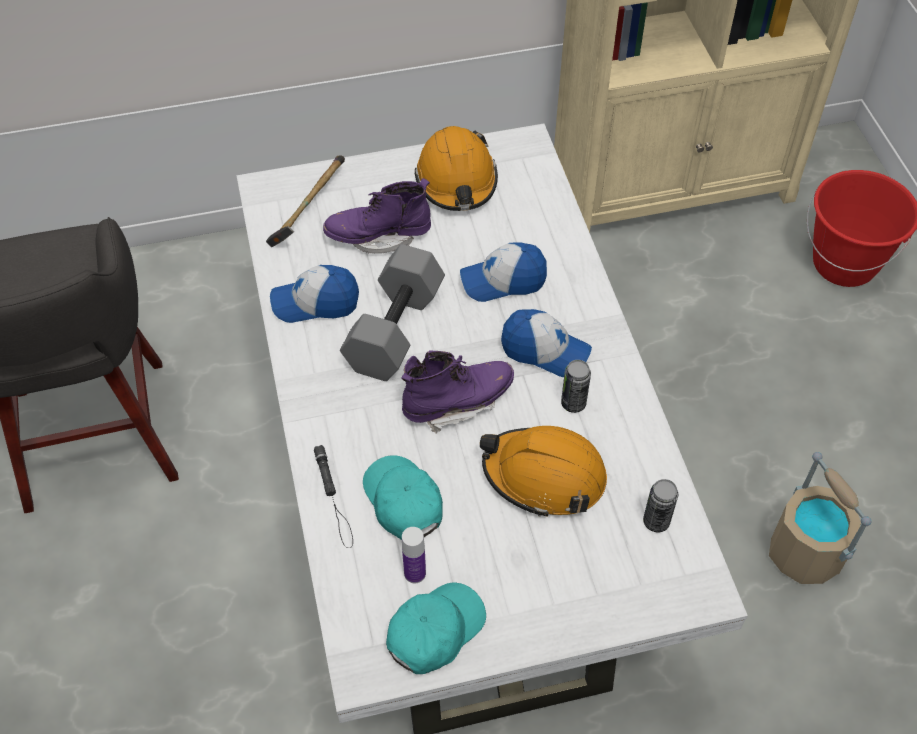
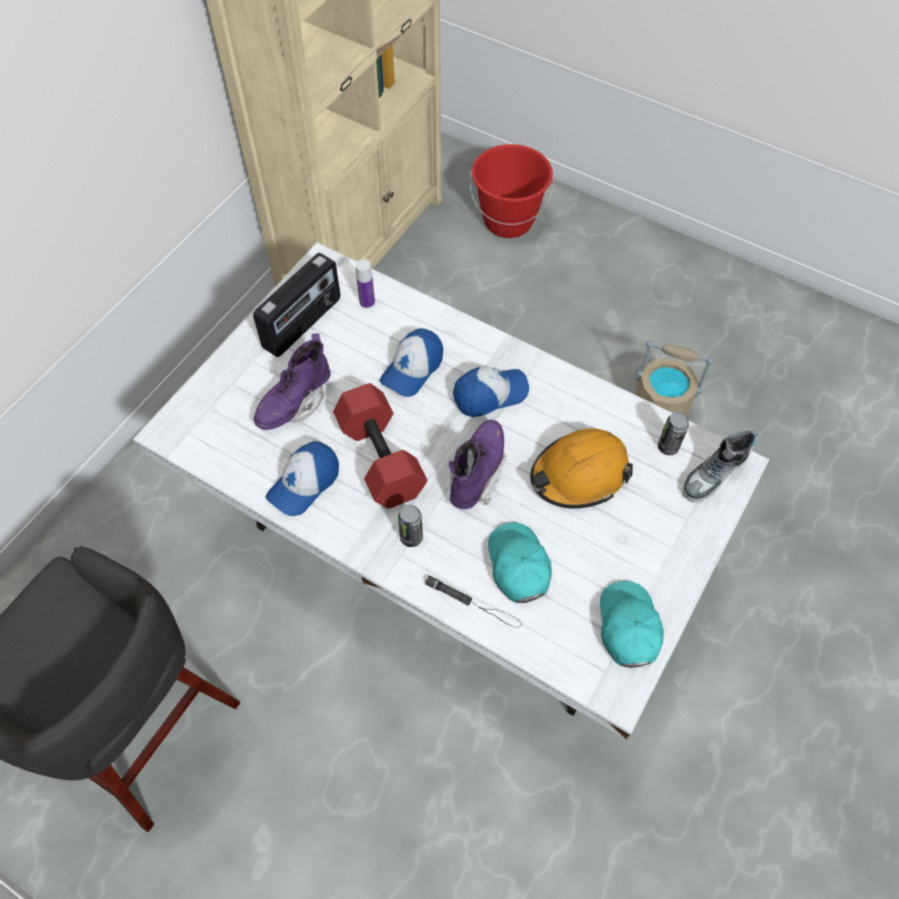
camera: 45 degrees left, 5 degrees up
(308, 211) = (222, 424): hammer -> none
(393, 328) = (378, 458): grey dumbbell -> red dumbbell
(403, 502) = (518, 566): turquoise cap -> turquoise cap turned 60 degrees clockwise
(415, 573) = (576, 603): bottle -> bottle (367, 302)
(457, 180) = (303, 324): orange hard hat -> radio
(573, 403) = (544, 414): can -> can (411, 537)
(671, 581) = (714, 475): none -> shoe

